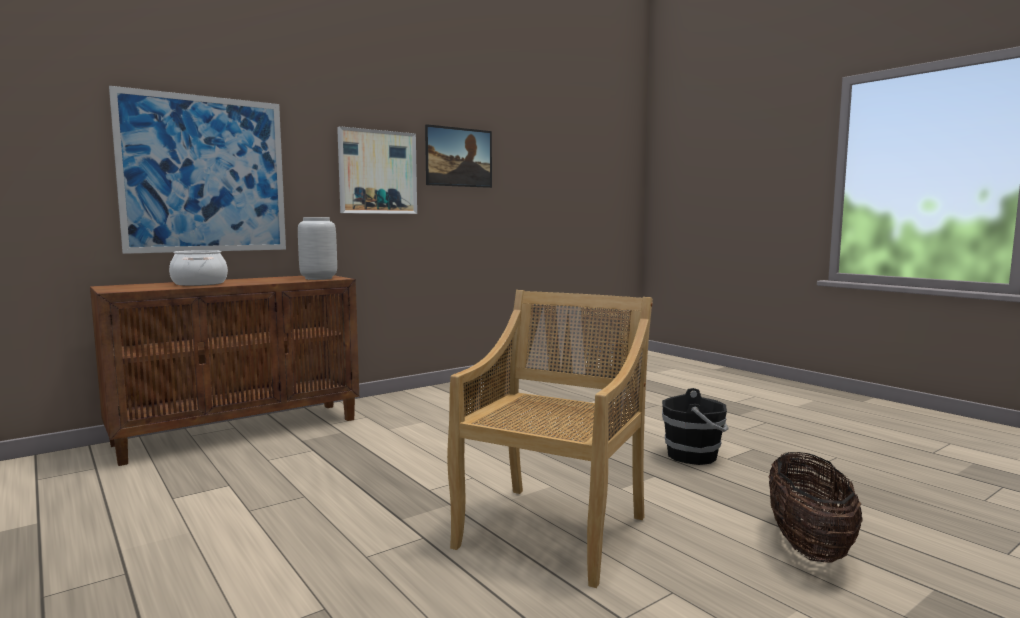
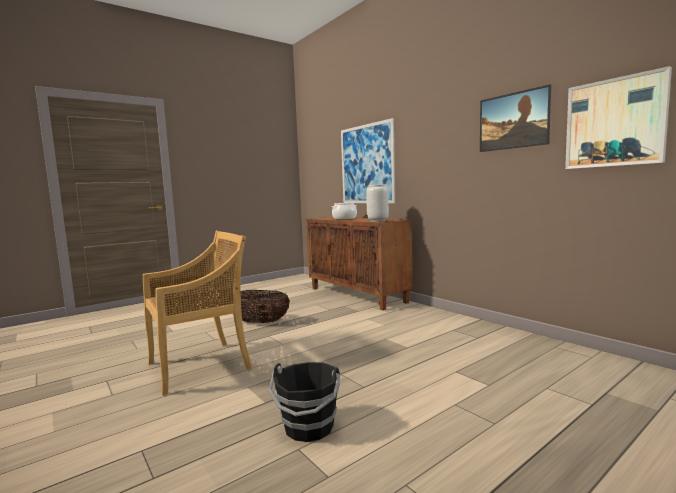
camera: 90 degrees right, 0 degrees up
(377, 172) = (444, 148): picture -> picture (614, 123)
(552, 530) = (201, 365): beige chair -> beige chair turned 60 degrees counterclockwise
(808, 545) = (106, 457): basket -> basket (260, 322)

